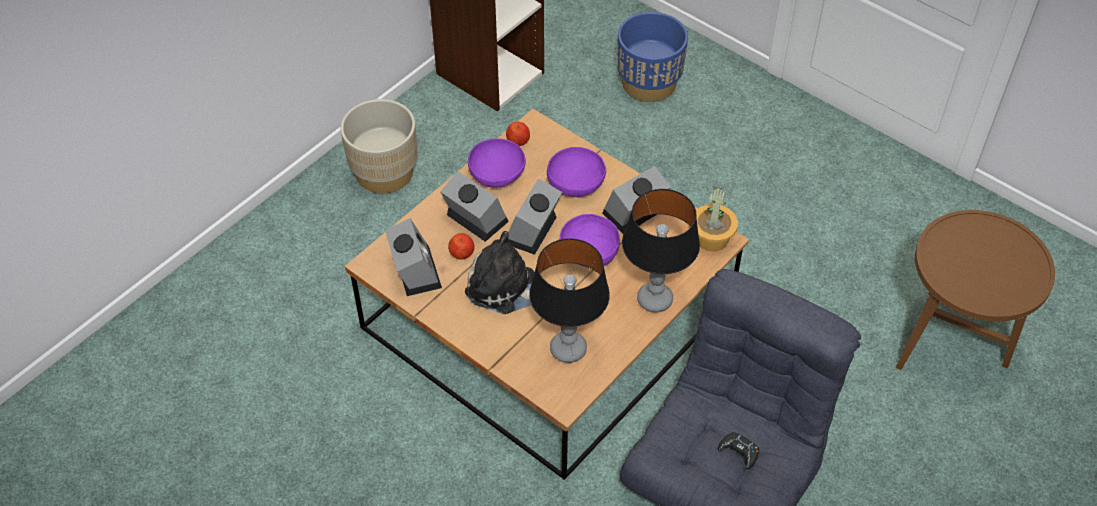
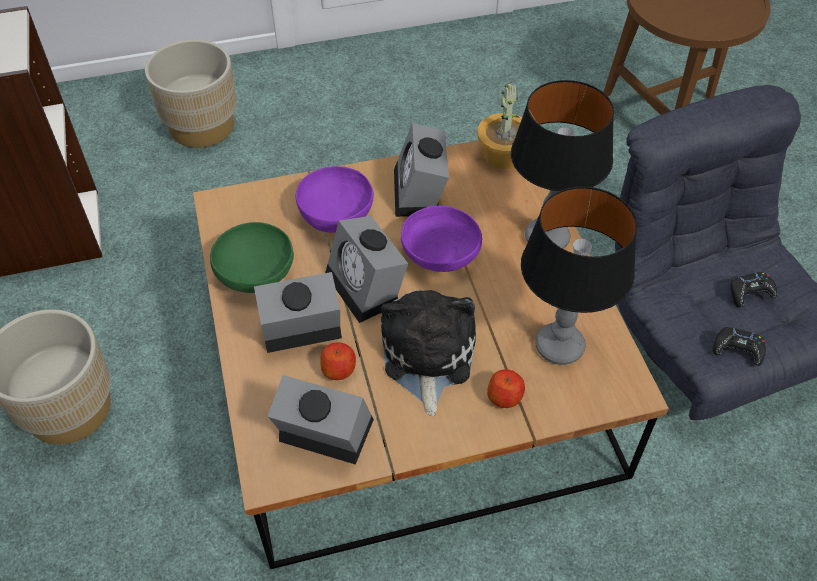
camera: 55 degrees left, 0 degrees up
(497, 175) = (256, 273): purple bowl -> green bowl
(505, 288) = (426, 357): plush toy -> plush toy turned 120 degrees clockwise
(518, 141) = (226, 228): apple -> apple (504, 397)
(649, 83) = (202, 126): blue planter -> beige planter
(675, 463) = (737, 349): none -> black game controller

